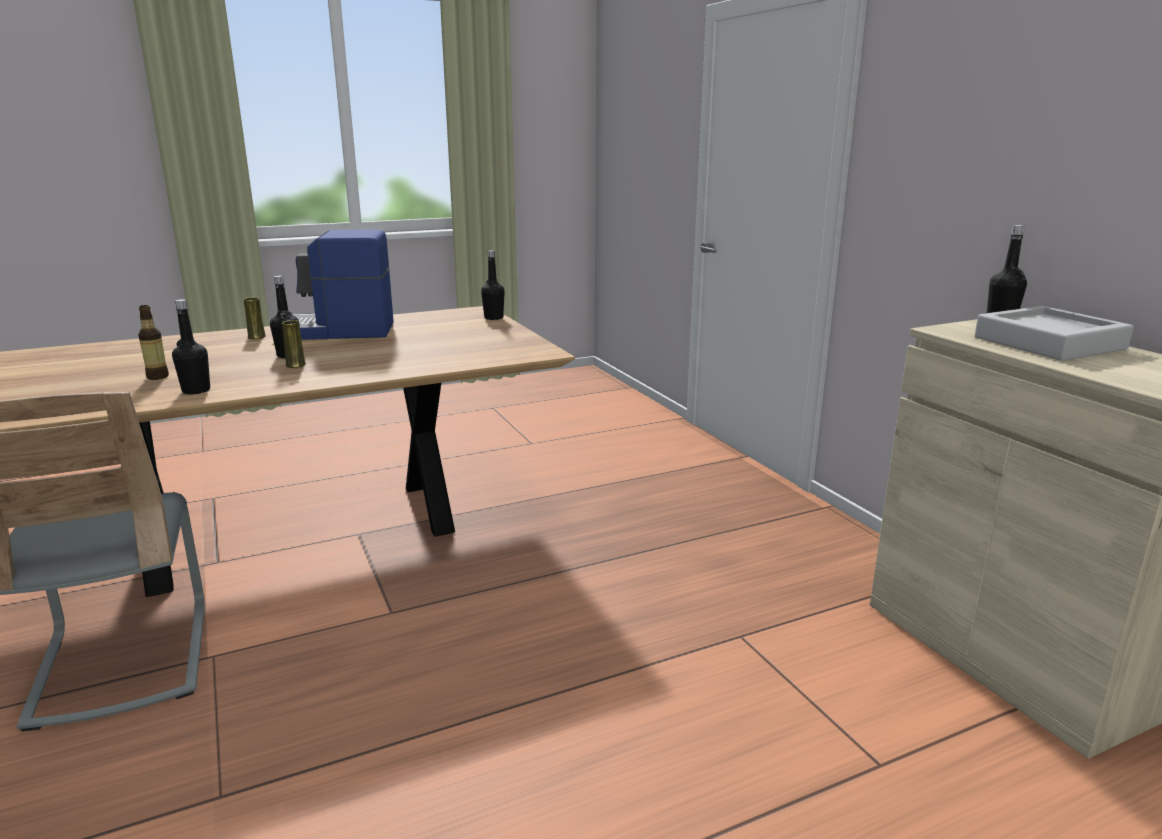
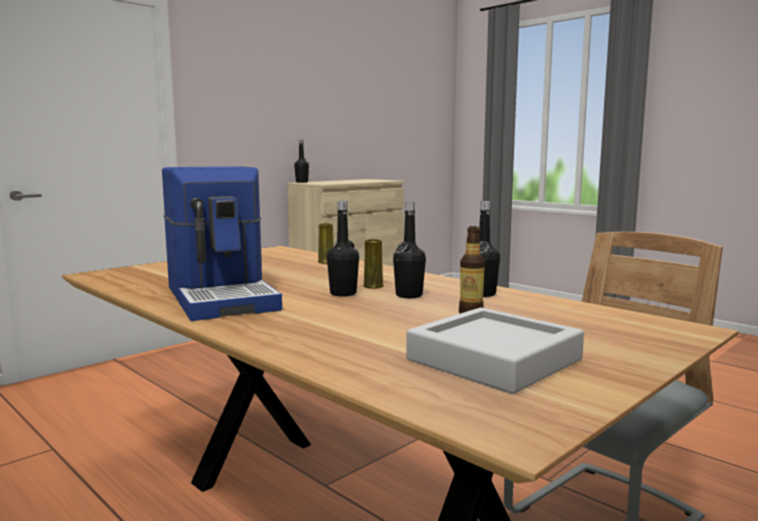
camera: 110 degrees left, 10 degrees down
(256, 337) = (269, 320): yellow vase -> yellow vase (326, 262)
(493, 318) = (142, 267): black bottle -> black bottle (409, 295)
(1049, 343) = (336, 181): grey tray -> grey tray (494, 360)

